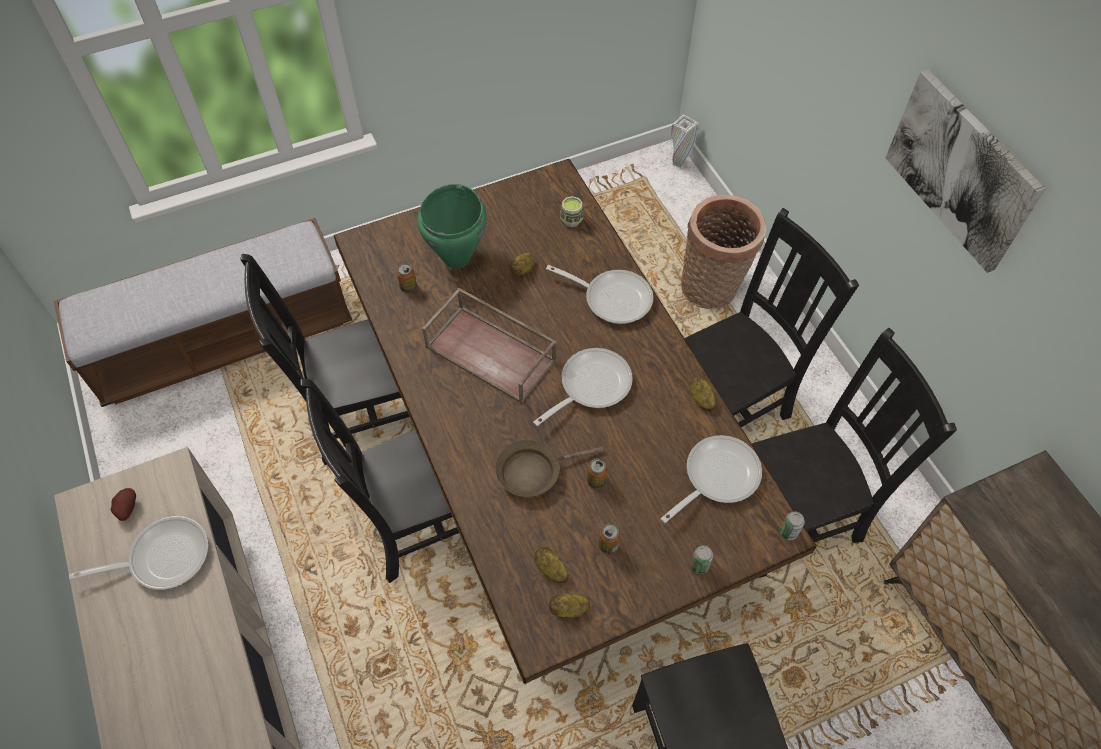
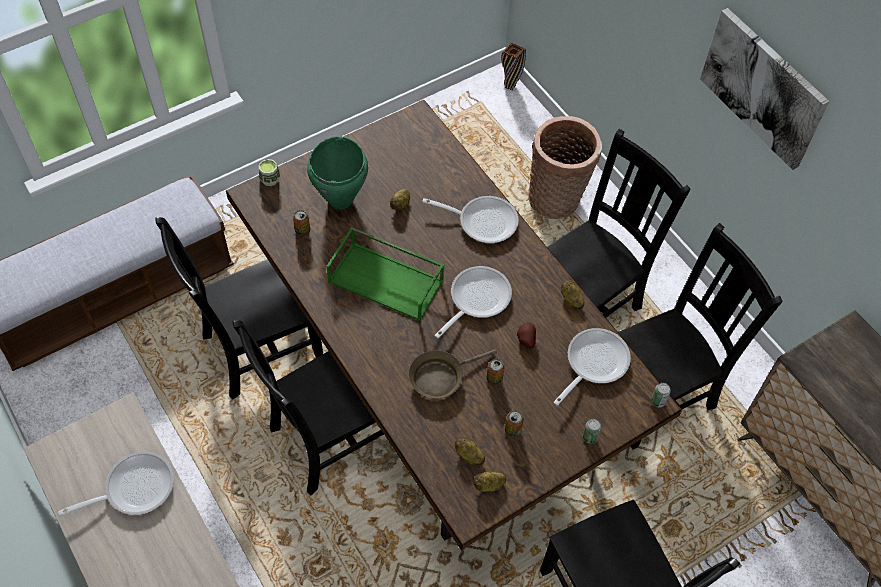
camera: 10 degrees left, 0 degrees up
(126, 508) = (91, 451): potato -> potato (525, 340)
(492, 353) = (387, 280): brown tray -> green tray
(571, 220) = (435, 155): cup -> cup (270, 179)
(678, 164) = (510, 86): white vase -> brown vase

